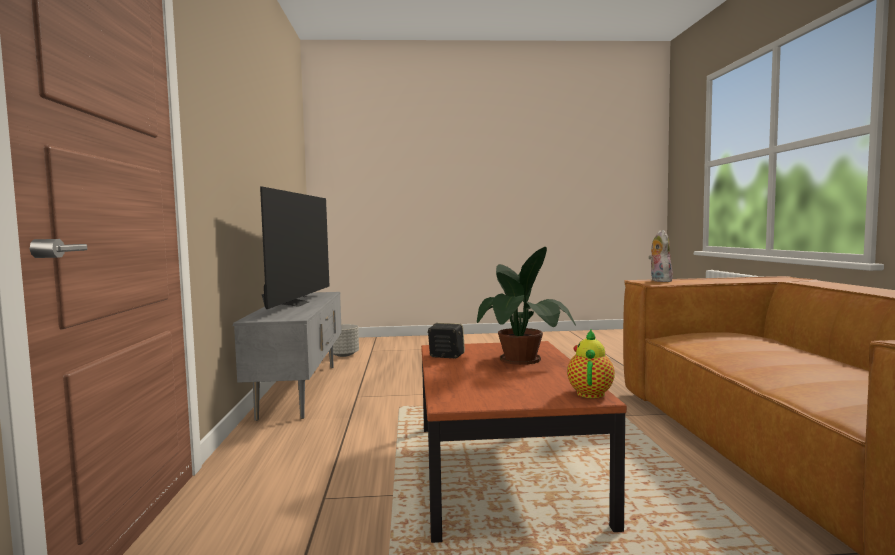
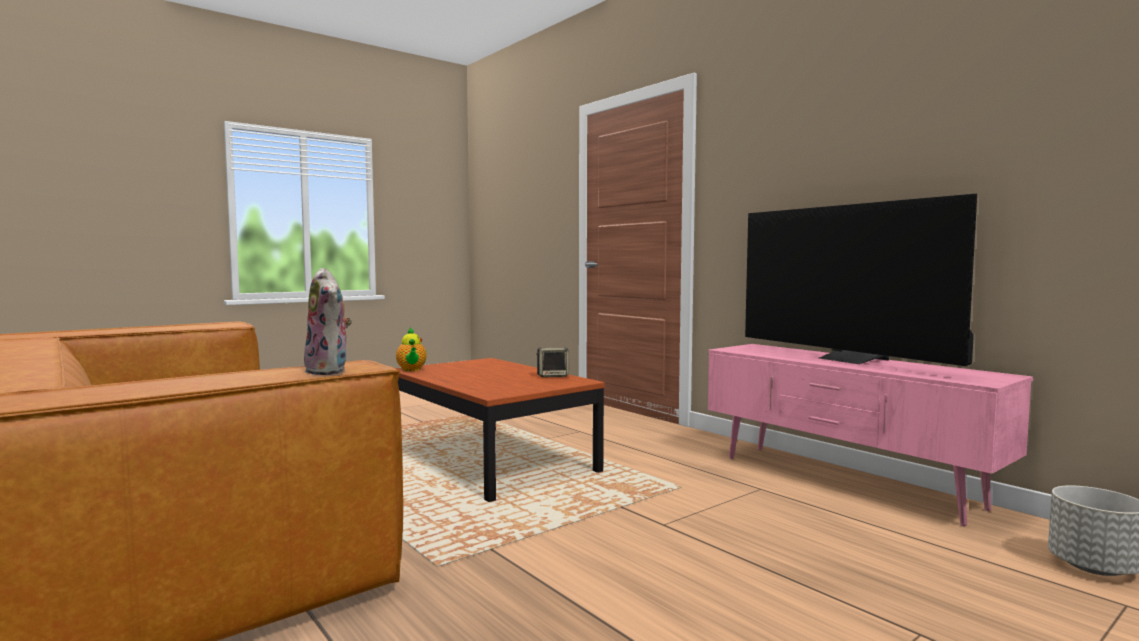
camera: 145 degrees right, 0 degrees up
(301, 390) = (843, 482): grey tv stand -> pink tv stand
(521, 360) = (483, 380): potted plant -> none

